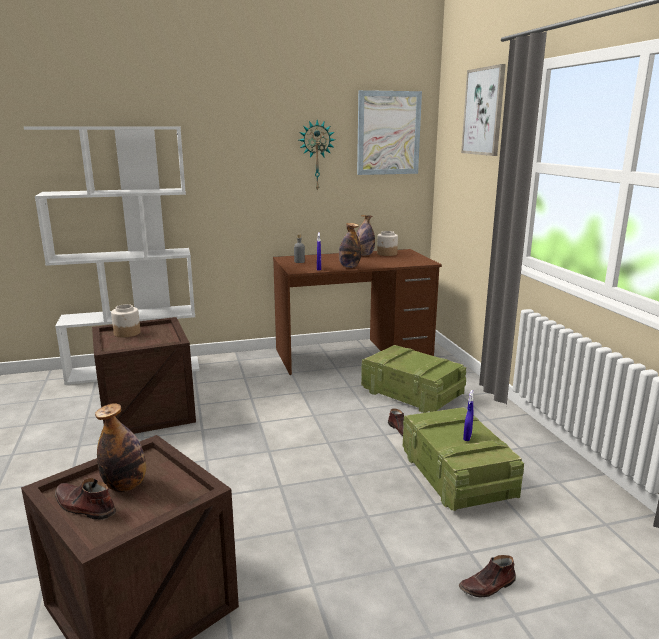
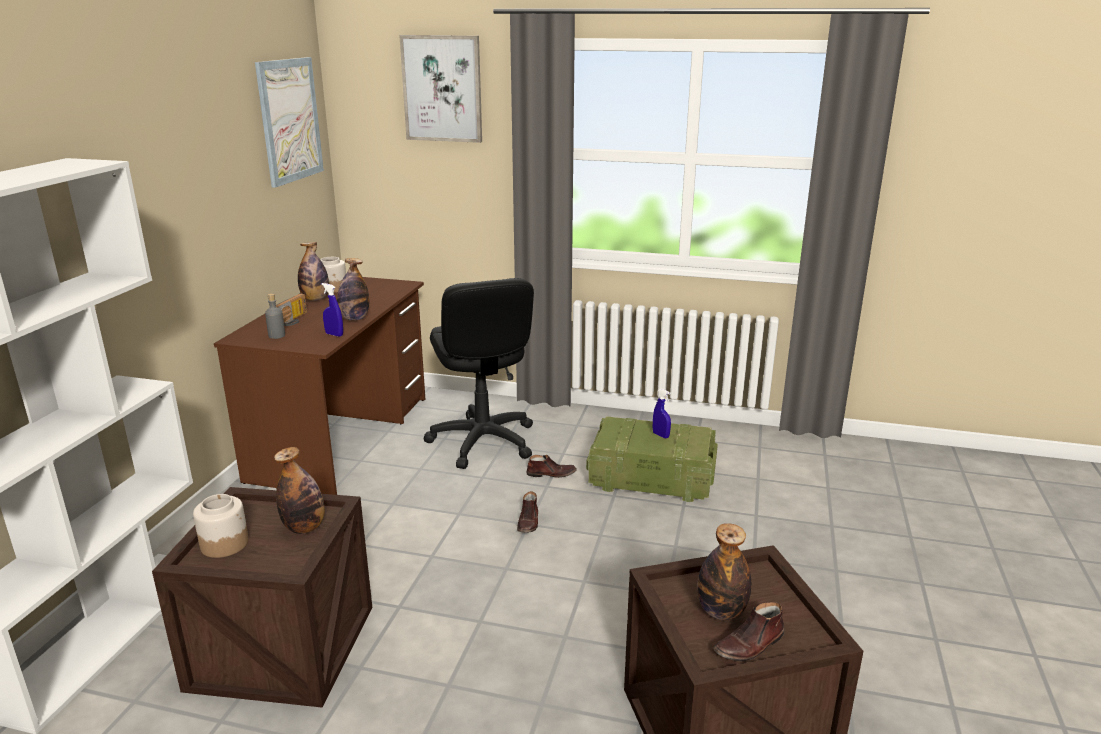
camera: 60 degrees left, 5 degrees up
(153, 342) = (304, 527): none -> bottle
(316, 155) = (229, 169): wall clock -> none
(325, 259) = (293, 320): none -> radio
(410, 393) = (482, 441): crate -> black office chair
(487, 586) = (798, 524): brown shoe -> brown shoe (528, 522)

